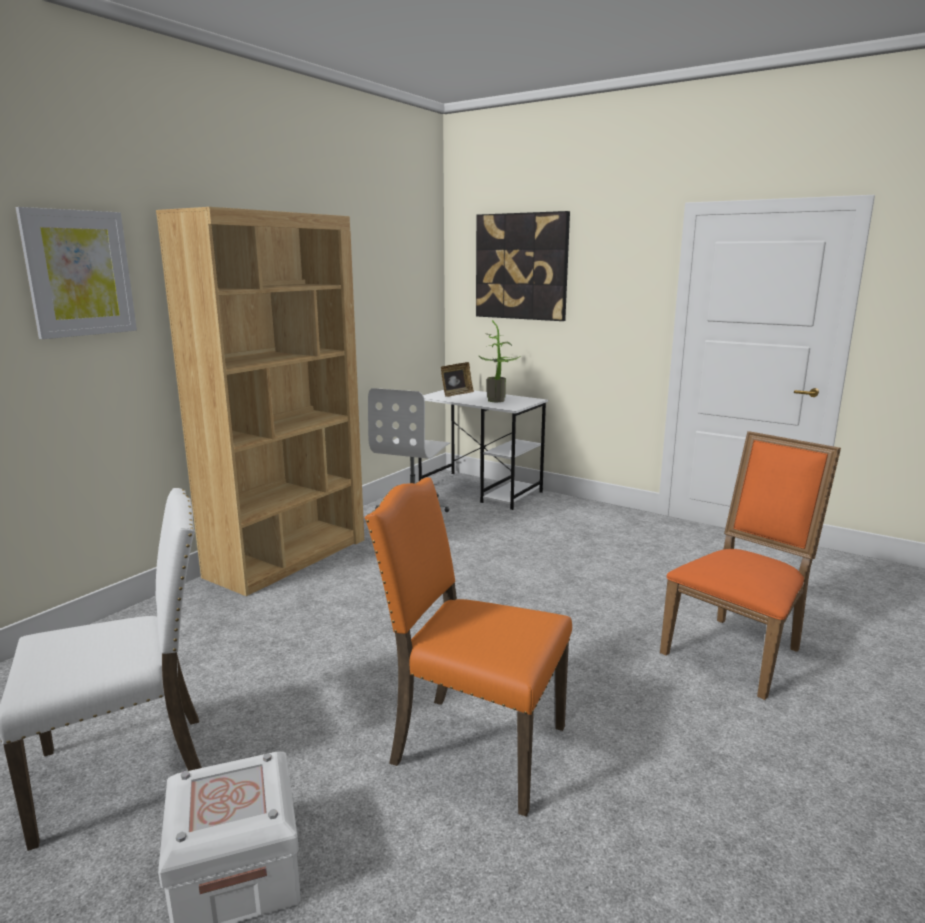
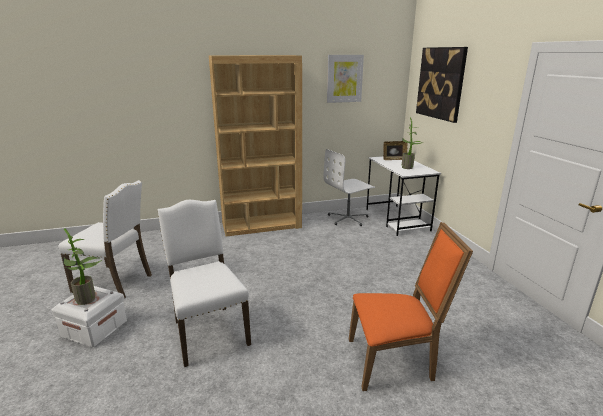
camera: 40 degrees right, 5 degrees up
(79, 273) = (172, 84): picture -> picture (344, 78)
(232, 795) = (89, 298): none -> potted plant
(474, 746) = (208, 332): orange chair -> white chair

